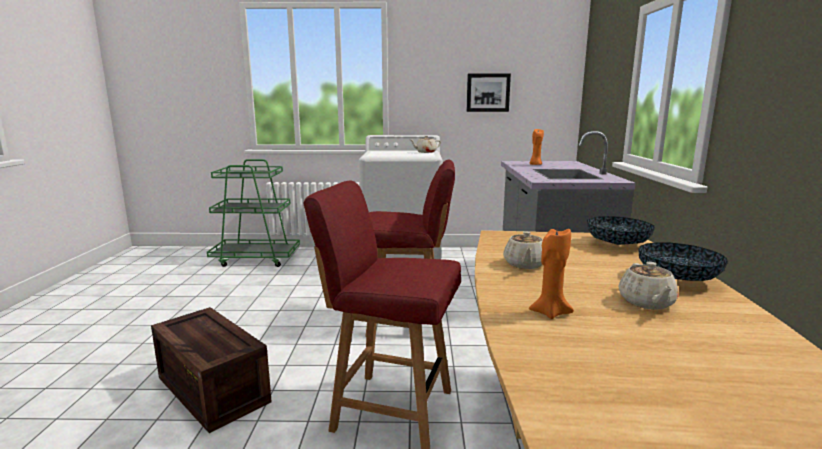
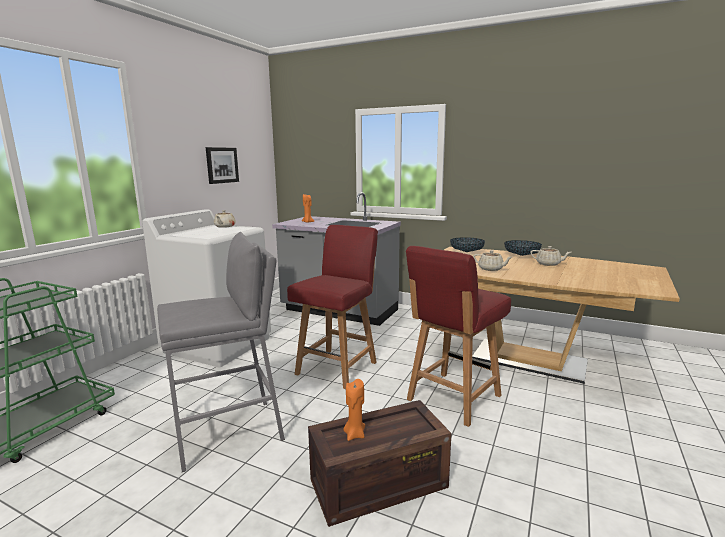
camera: 65 degrees left, 0 degrees up
(270, 309) = (229, 433): none -> grey stool
(550, 312) = (559, 276): orange candle -> orange candle (354, 434)

